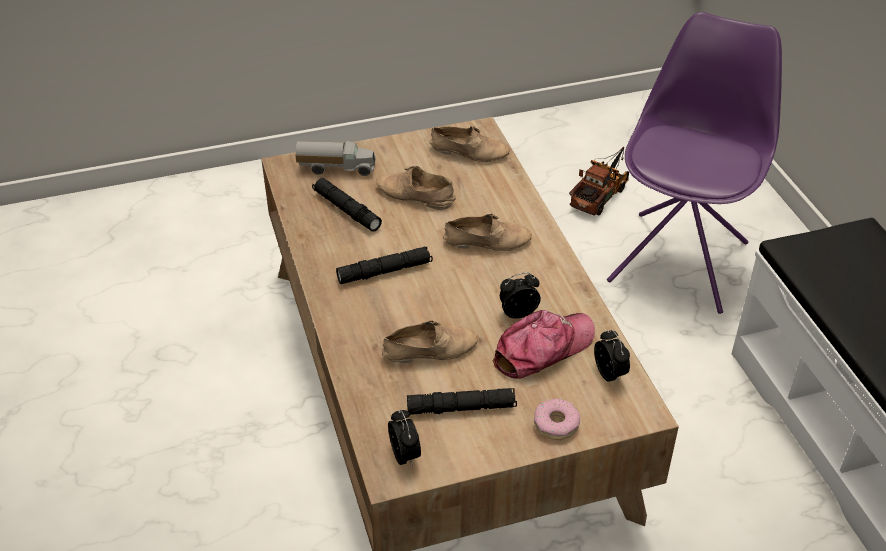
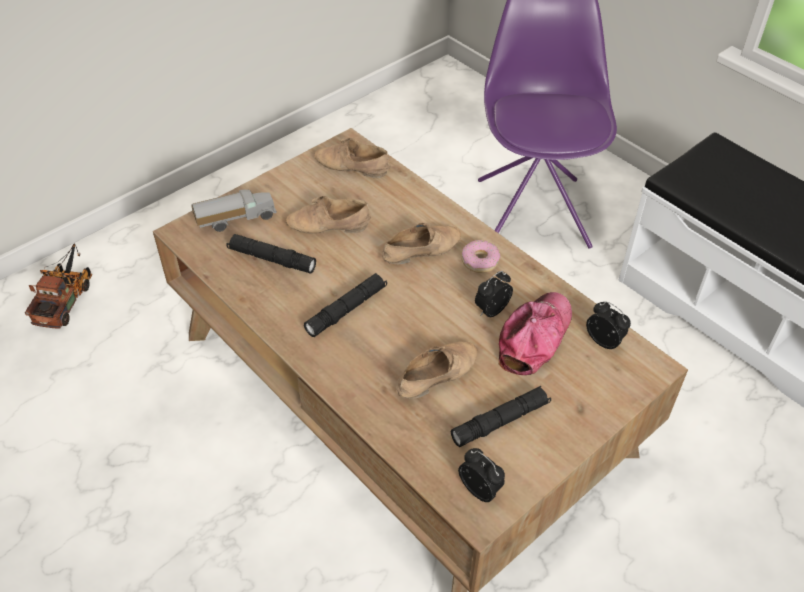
camera: 25 degrees left, 5 degrees up
(469, 151) = (351, 166): beige shoe -> beige shoe turned 150 degrees counterclockwise
(555, 424) = (590, 406): donut -> donut (479, 261)
(601, 194) = (436, 171): toy truck -> toy truck (66, 298)

